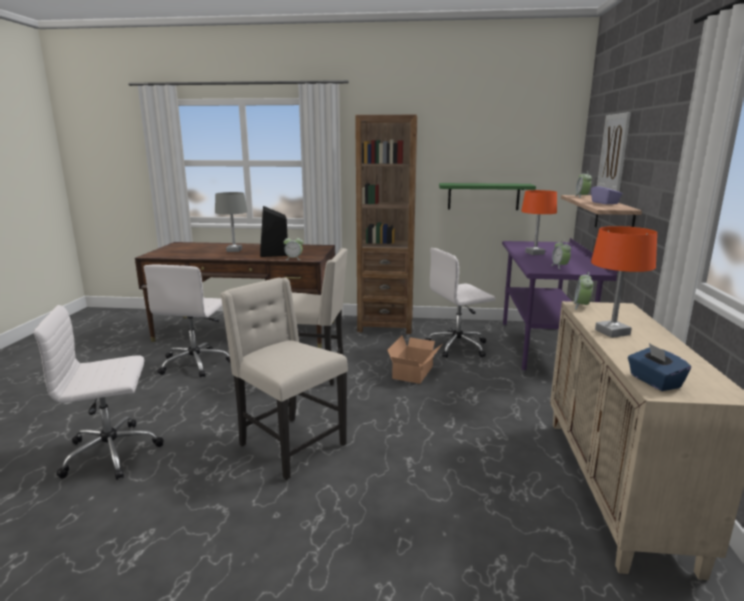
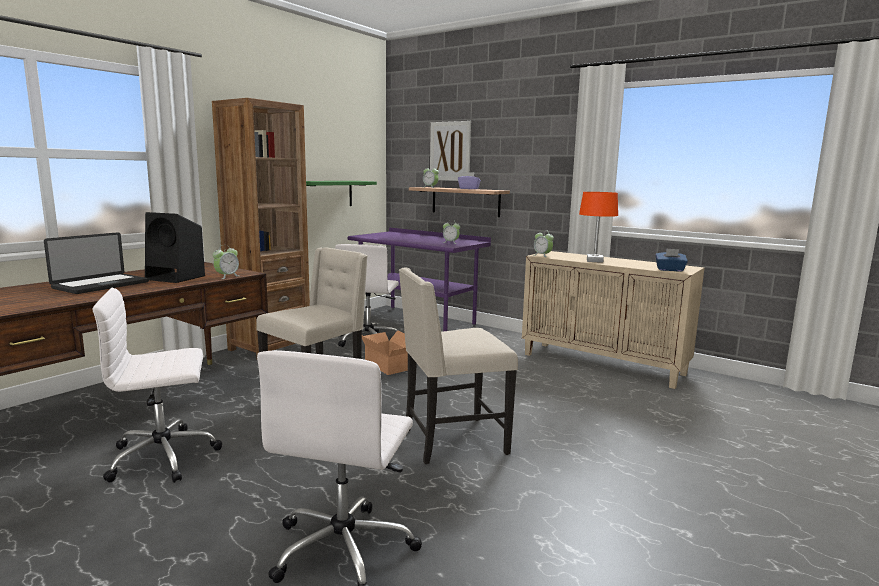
camera: 60 degrees left, 5 degrees down
(196, 363) = (165, 456): white office chair -> white office chair turned 120 degrees clockwise
(234, 250) = (101, 285): grey table lamp -> laptop
(534, 253) = (404, 239): orange table lamp -> none

